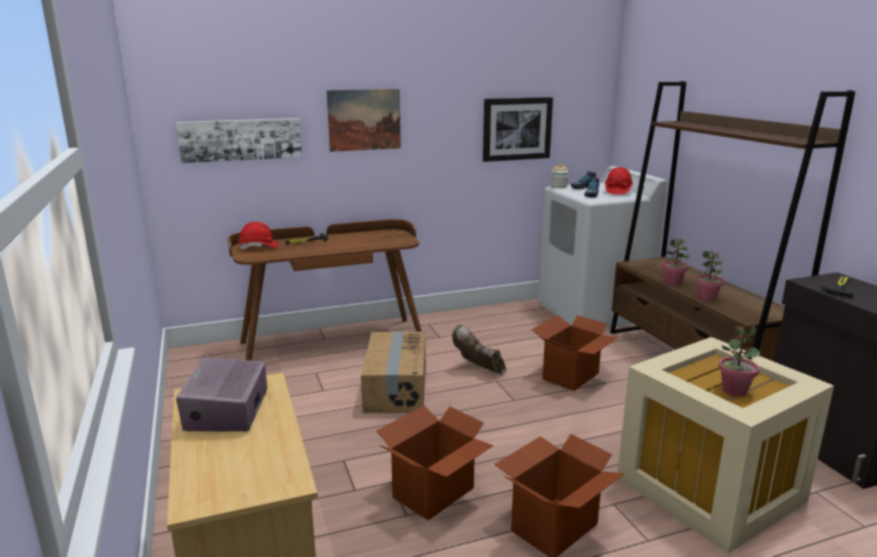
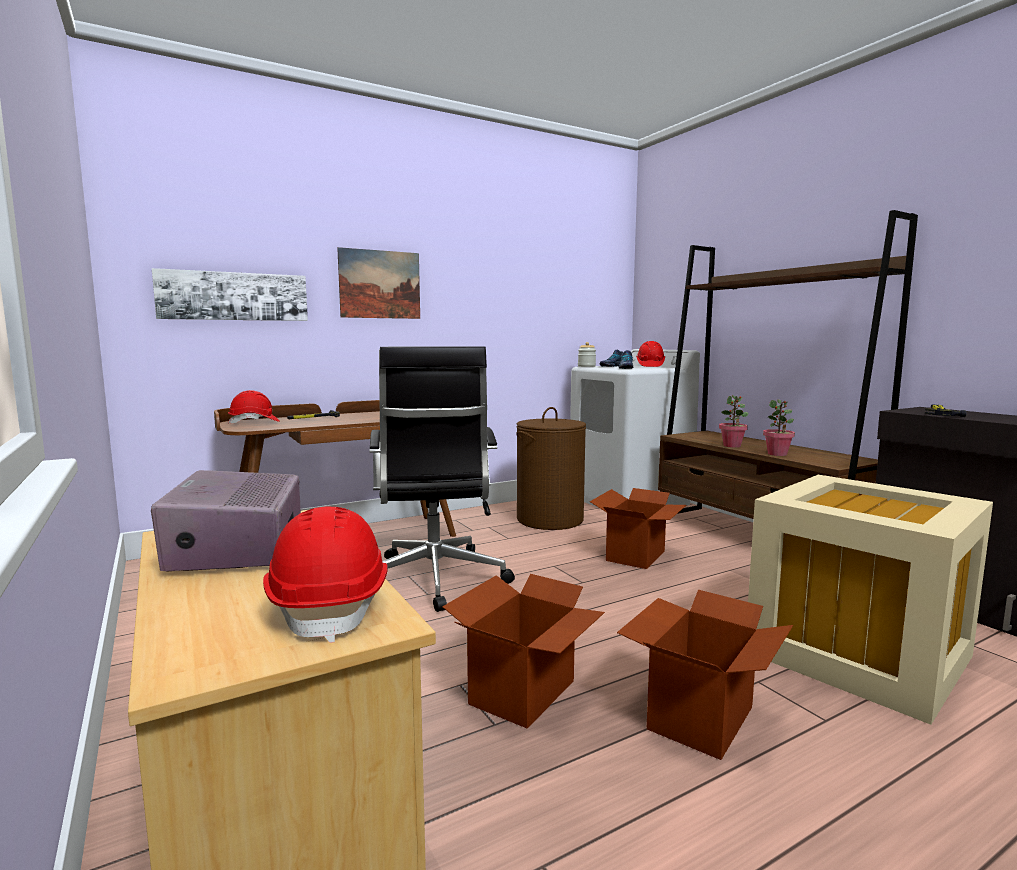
camera: 10 degrees left, 10 degrees down
(268, 467) = (331, 605): none -> red hard hat
(395, 388) = (434, 581): cardboard box -> black office chair
(478, 369) = (528, 556): brown boot -> none
(511, 330) = (550, 519): none -> brown laundry basket
(517, 129) = (540, 306): picture -> none
(734, 391) = (889, 515): potted plant -> none

